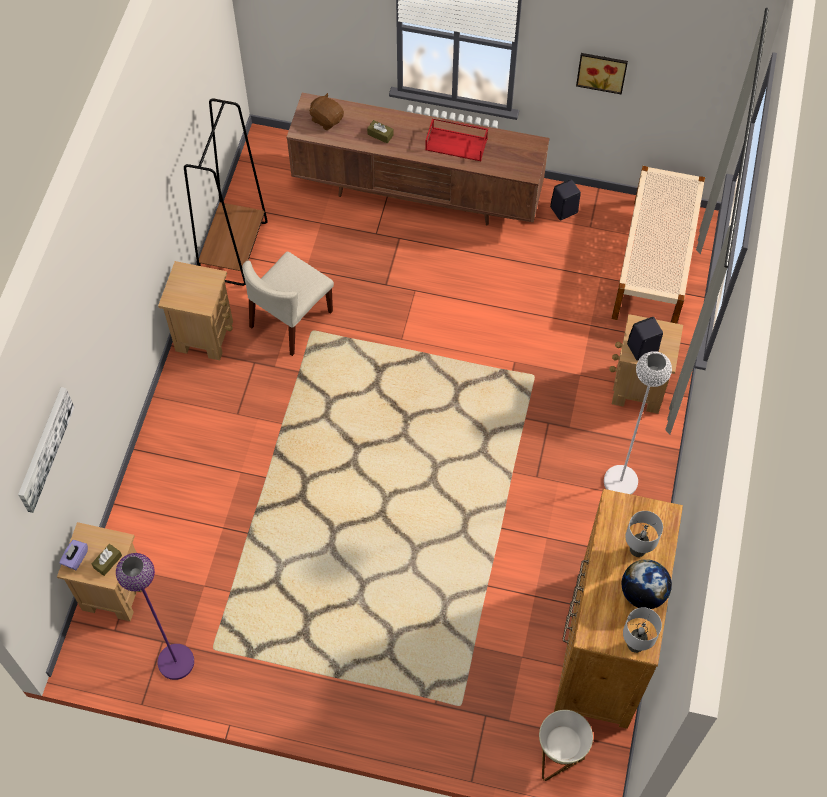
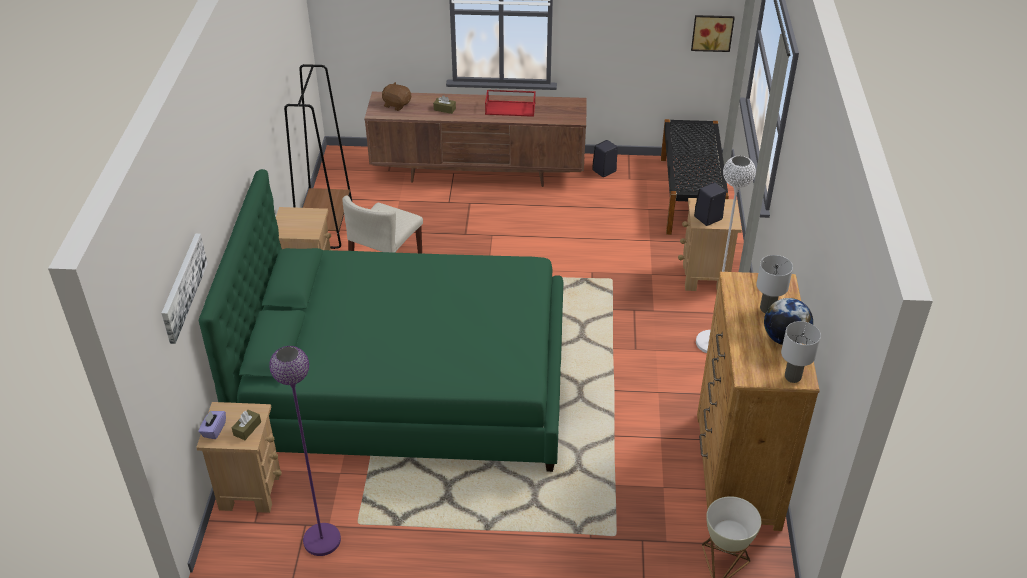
camera: 10 degrees left, 20 degrees down
(287, 485) = (406, 384): none -> green bed
(602, 71) = (624, 25): picture -> picture (712, 32)
(655, 264) = (690, 195): beige bench -> black bench

